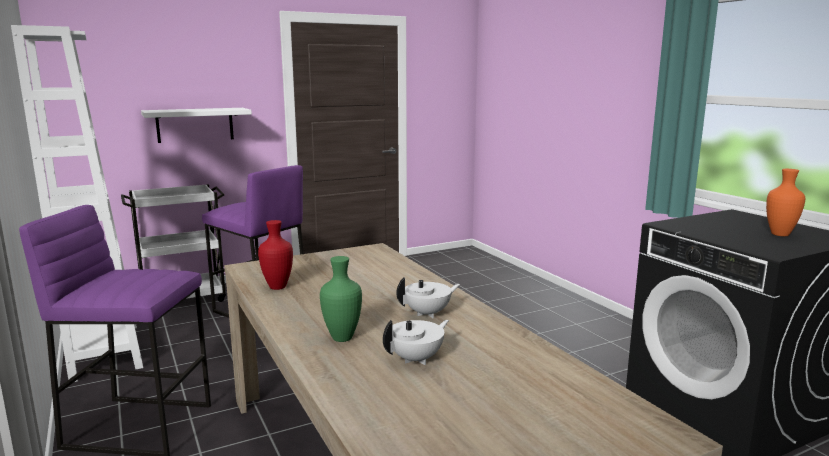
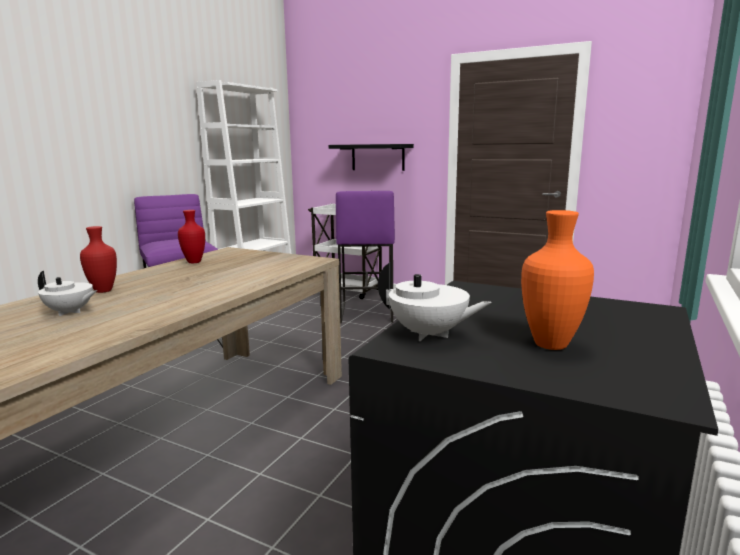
camera: 55 degrees right, 0 degrees up
(195, 125) = (378, 157): white shelf -> black shelf
(343, 337) = (104, 291): green vase -> red vase
(428, 313) = (171, 298): white teapot -> white teapot (429, 334)

